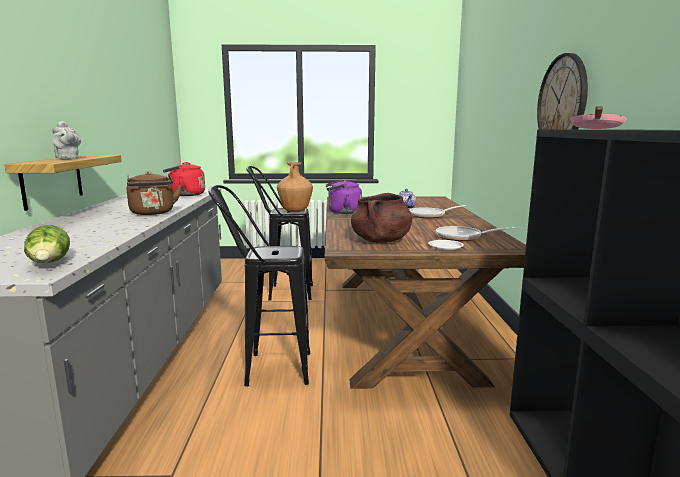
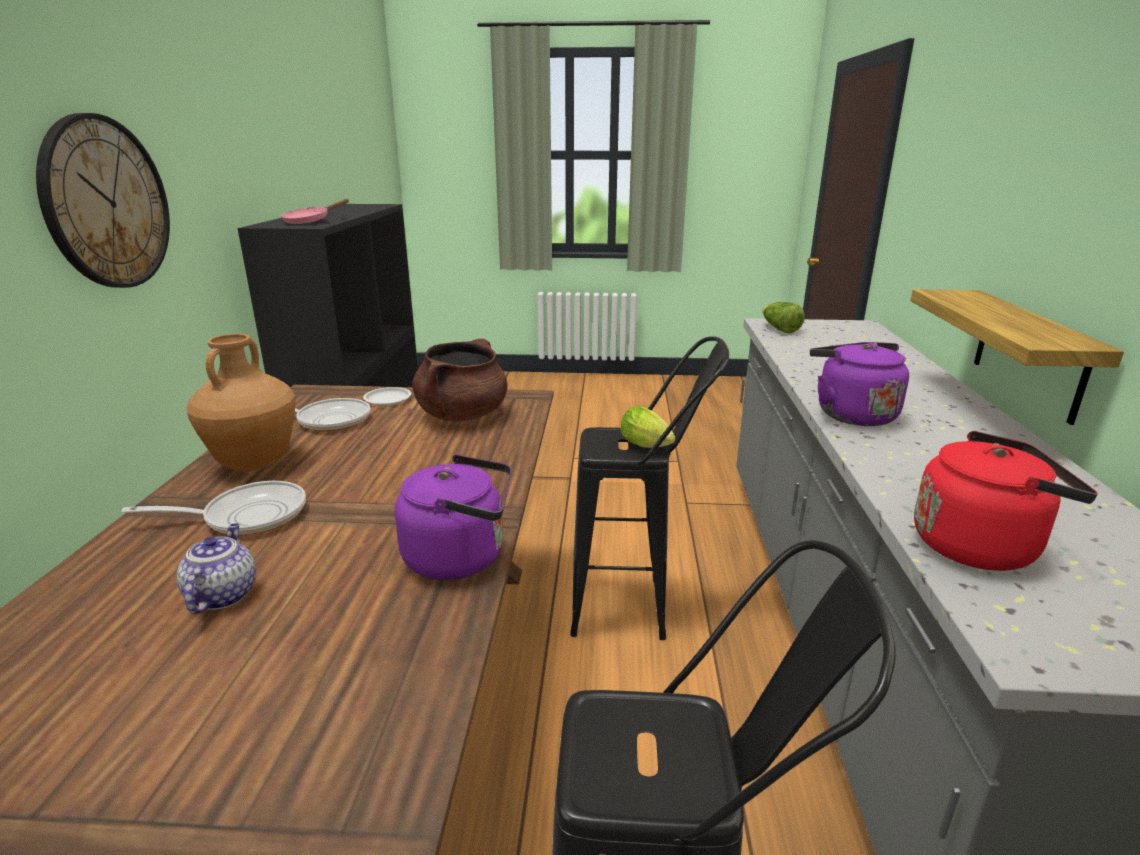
camera: 175 degrees left, 10 degrees up
(68, 158) = (1001, 313): grey teapot -> none
(153, 213) = (851, 414): brown kettle -> purple kettle
(260, 250) = (648, 447): none -> lettuce
(295, 211) = (617, 733): brown vase -> brown vase (254, 464)

